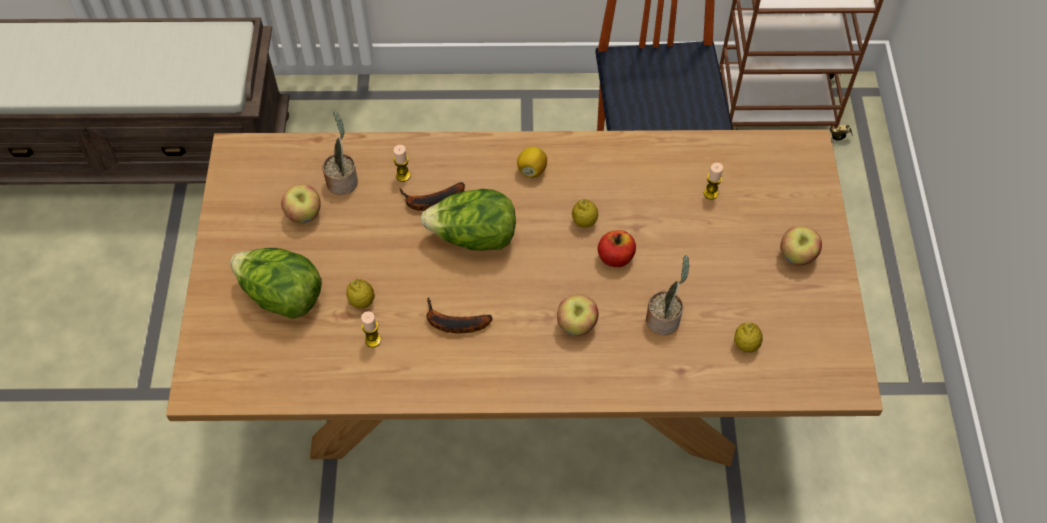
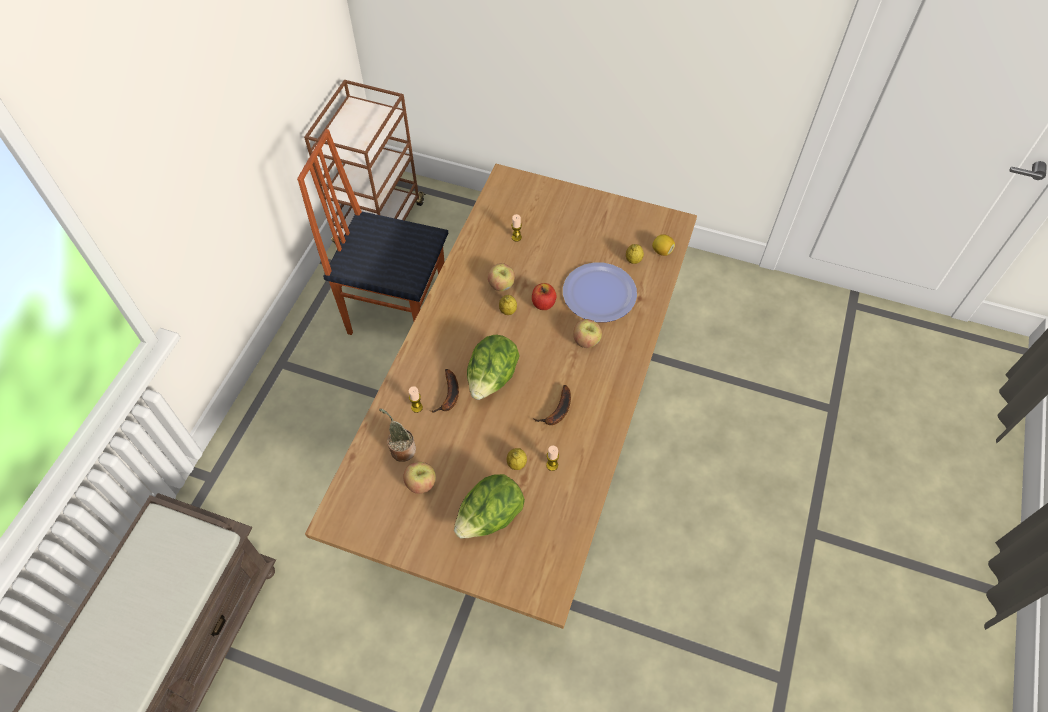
camera: 70 degrees left, 0 degrees up
(532, 170) = (450, 327): lemon -> lemon (662, 251)
(664, 318) = (599, 293): potted plant -> plate
(796, 256) = (581, 213): apple -> apple (501, 285)

